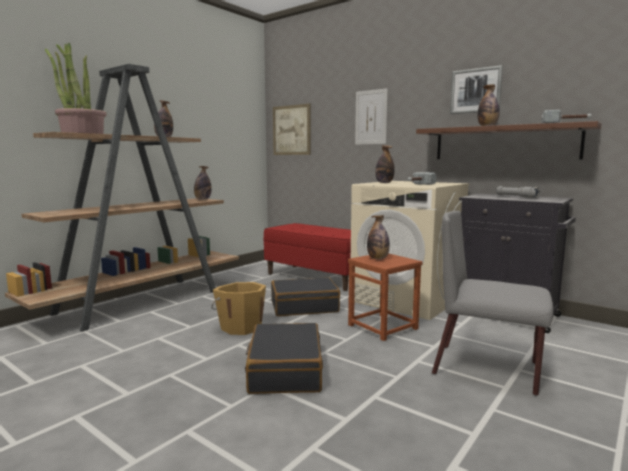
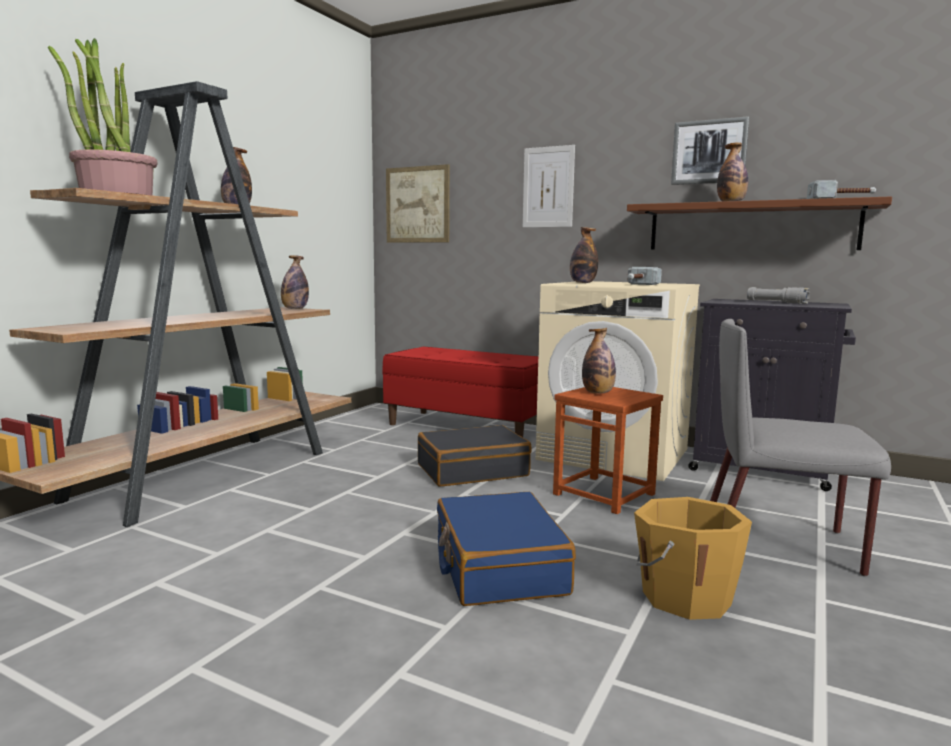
camera: 10 degrees left, 0 degrees up
(241, 327) = (392, 505): orange bucket -> orange bucket (684, 596)
(285, 370) = (498, 567): black suitcase -> blue suitcase

